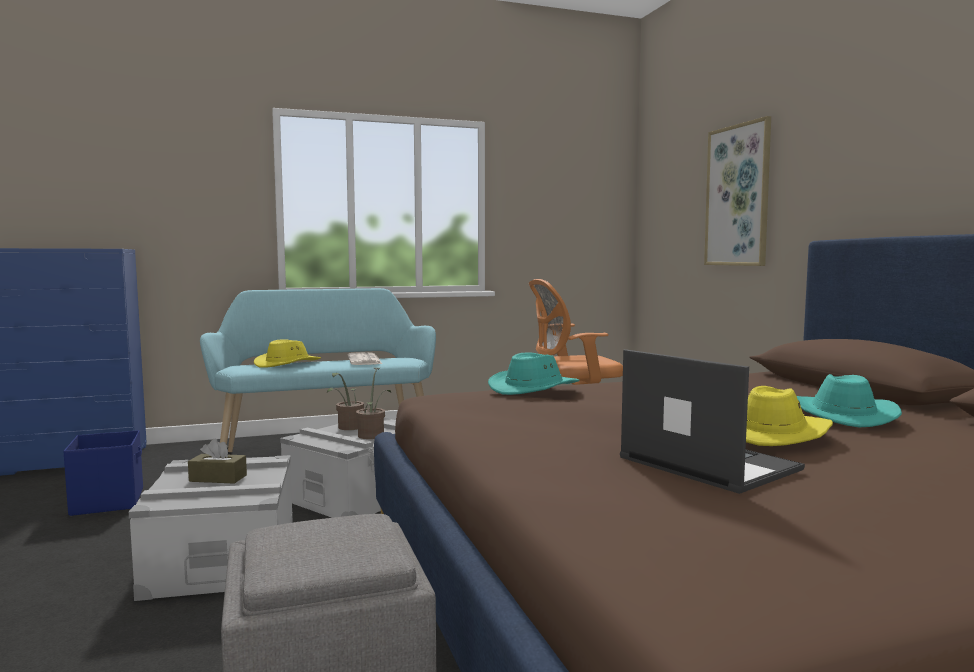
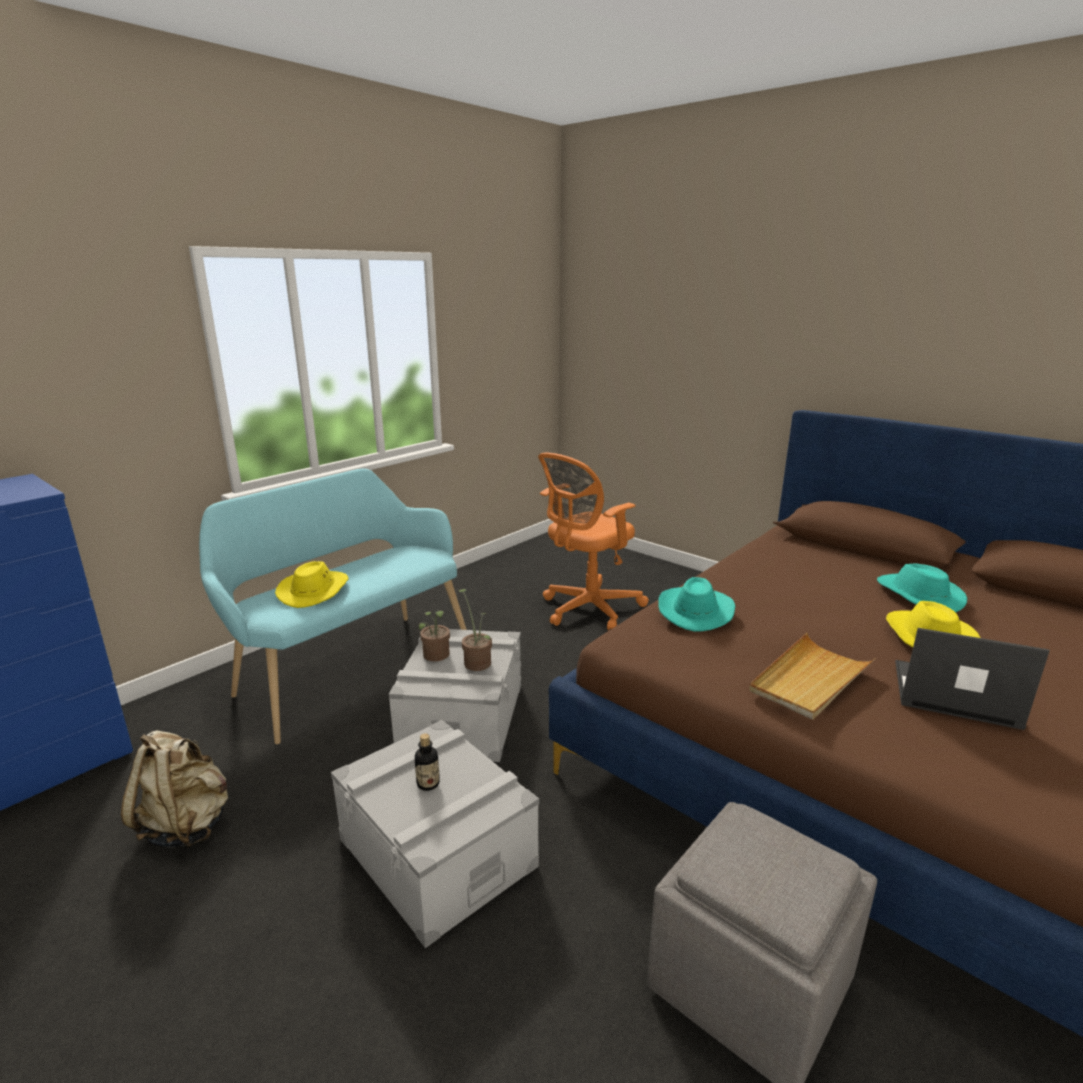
camera: 30 degrees left, 15 degrees up
(108, 501) = (187, 825): blue storage box -> beige backpack
(218, 478) = (428, 783): brown tissue box -> bottle
(365, 360) = (389, 564): newspaper -> none
(550, 428) = (810, 679): none -> beige tray
(738, 196) = (697, 348): picture -> none

